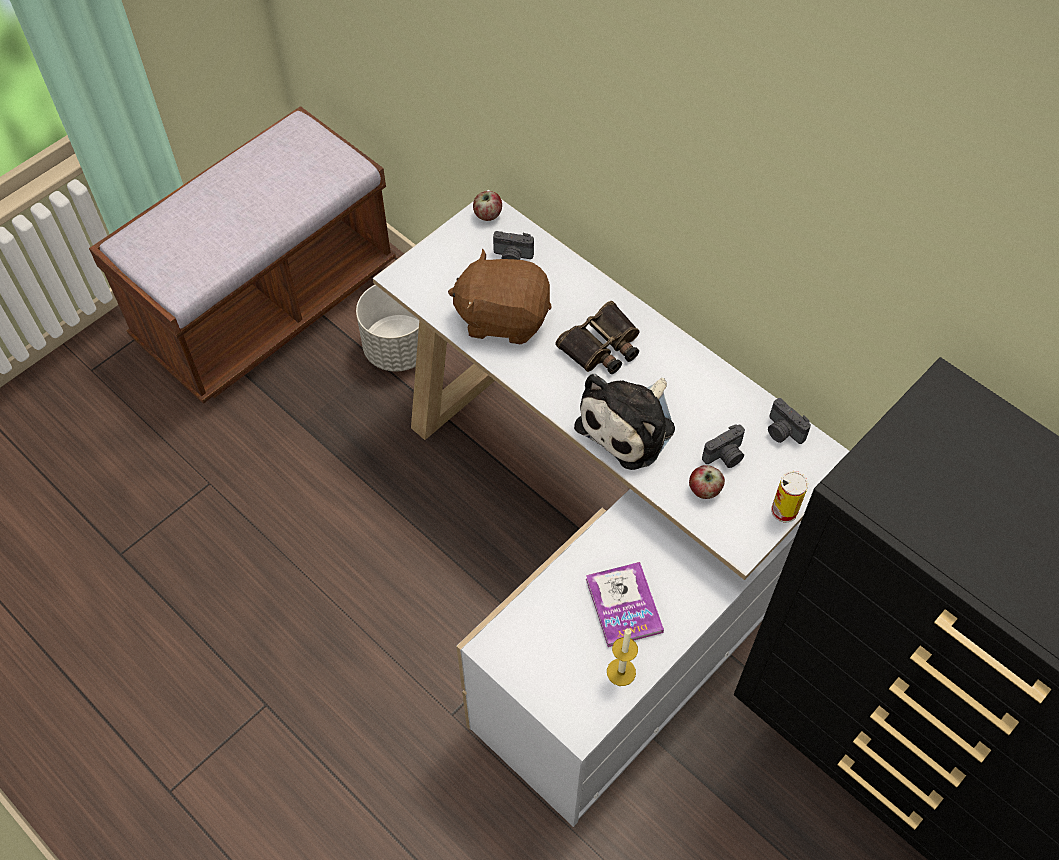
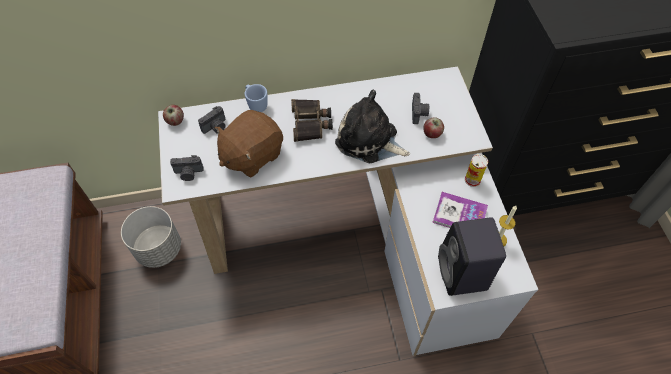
camera: 55 degrees left, 0 degrees up
(534, 656) = (463, 274): none -> black speaker
(580, 274) = (256, 104): none -> blue mug
(630, 425) = (369, 140): plush toy -> plush toy turned 135 degrees clockwise
(782, 431) = (422, 84): camera -> camera (188, 173)
(784, 511) = (467, 110): can -> can (472, 180)

